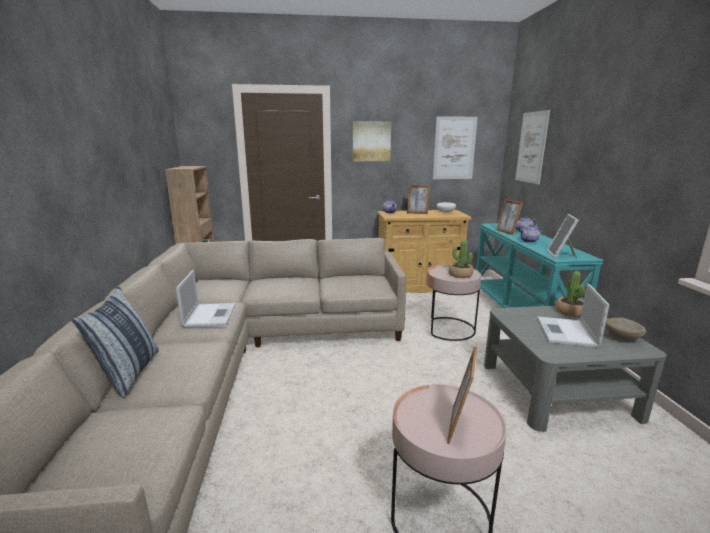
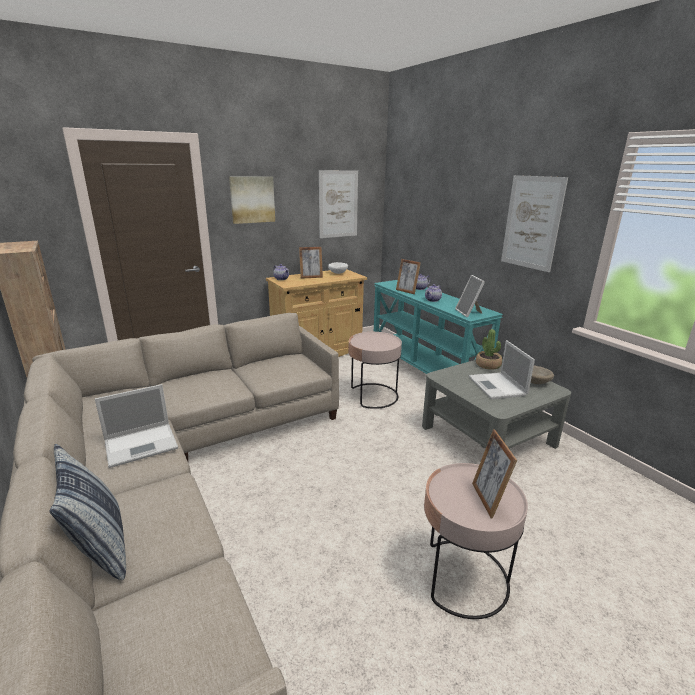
camera: 25 degrees left, 5 degrees up
(210, 315) = (142, 444): laptop -> laptop turned 90 degrees clockwise
(460, 275) = (382, 342): potted plant -> none
(531, 147) = (417, 205): picture -> picture (532, 223)

